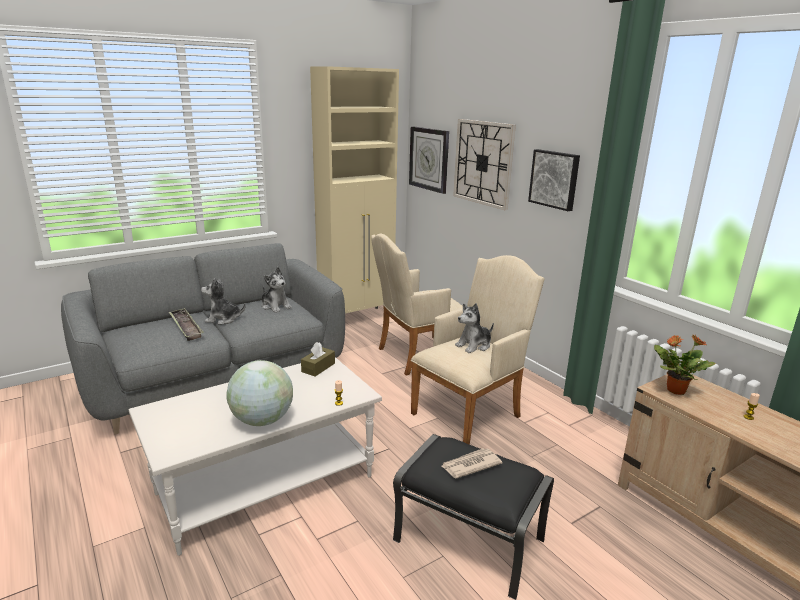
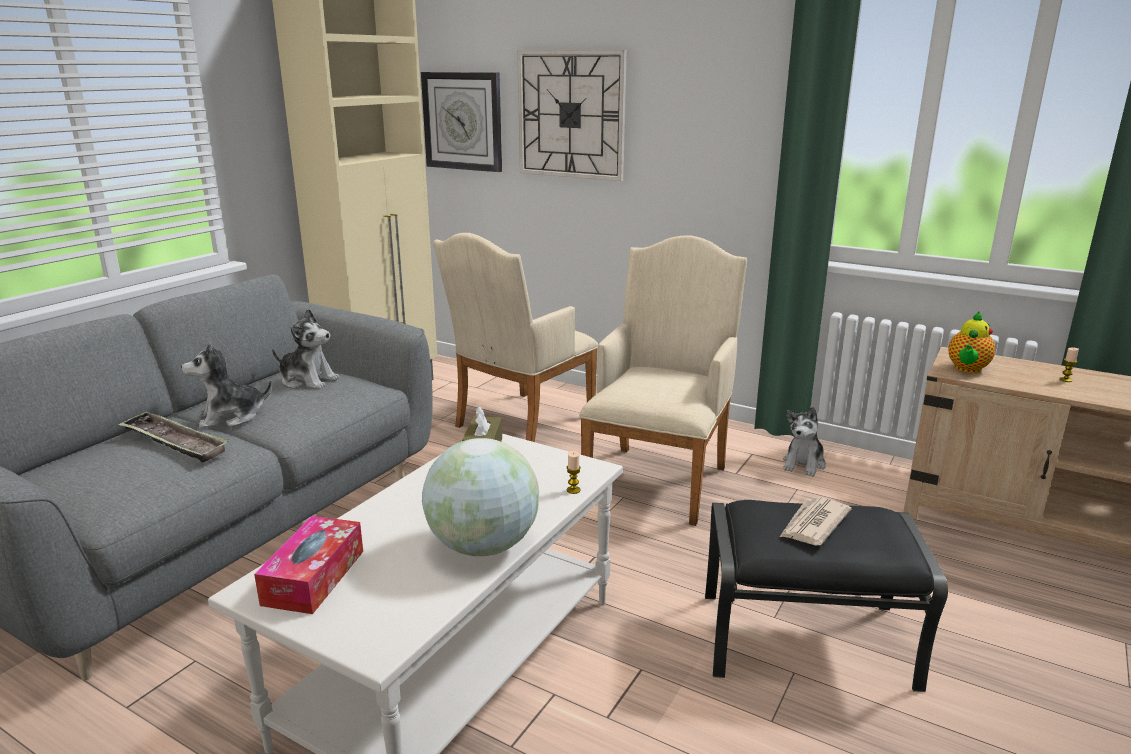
camera: 25 degrees left, 0 degrees up
(176, 412) = (314, 577): none -> tissue box
(474, 345) = (661, 376): plush toy -> plush toy (804, 464)
(555, 179) = (704, 123): picture -> none
(675, 390) = (967, 369): potted plant -> teapot

